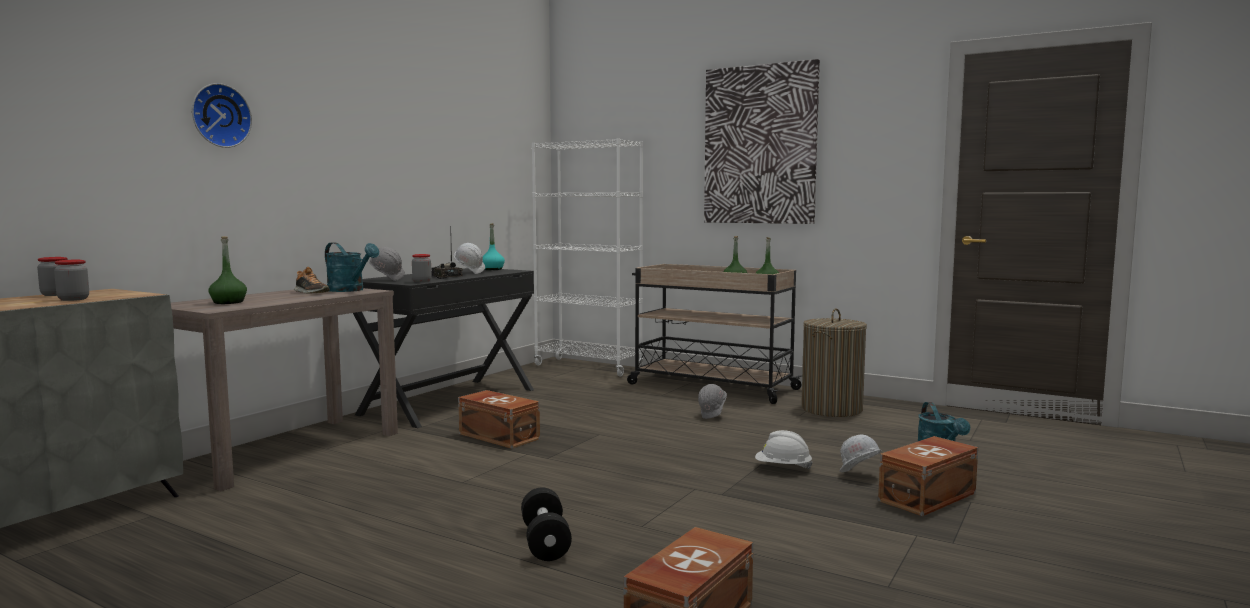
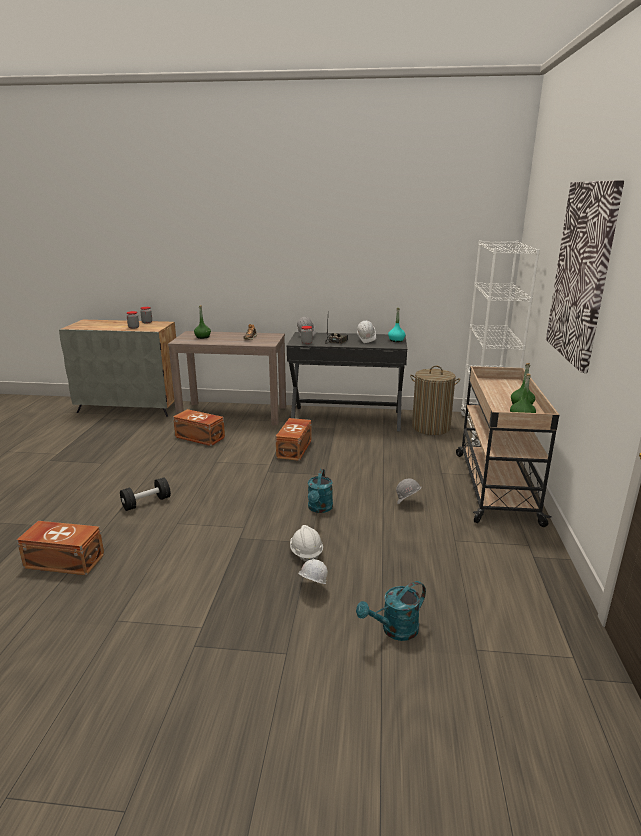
camera: 65 degrees right, 15 degrees up
(219, 116) = (224, 239): wall clock -> none
(350, 290) = (265, 341): turquoise watering can -> turquoise watering can (319, 509)
(831, 409) = (495, 554): laundry basket -> laundry basket (430, 427)
(929, 497) = (285, 629): brown storage box -> brown storage box (200, 437)

